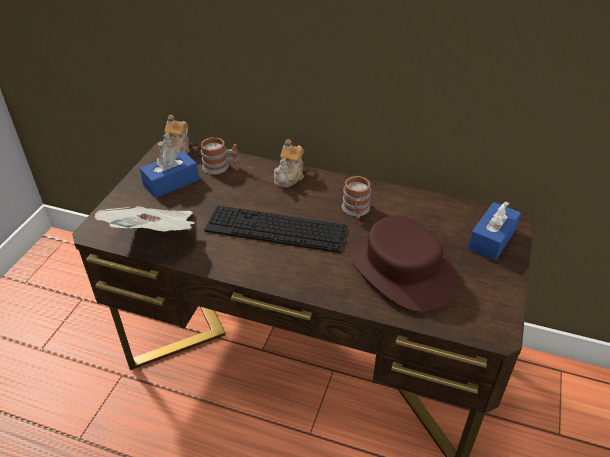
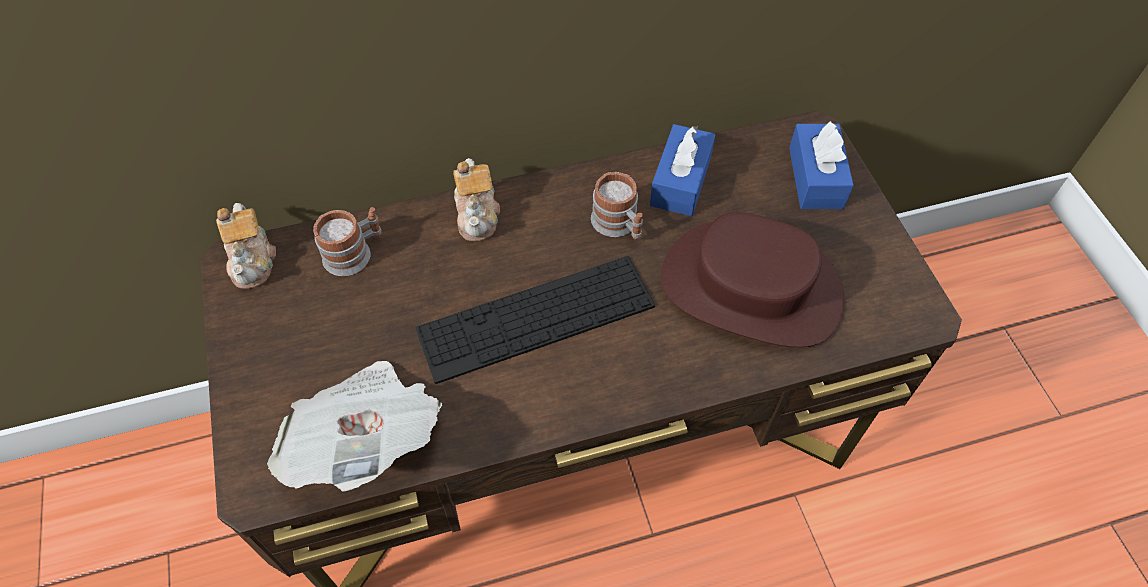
camera: 35 degrees left, 15 degrees up
(171, 182) = (300, 325): blue tissue box -> blue tissue box (680, 181)

